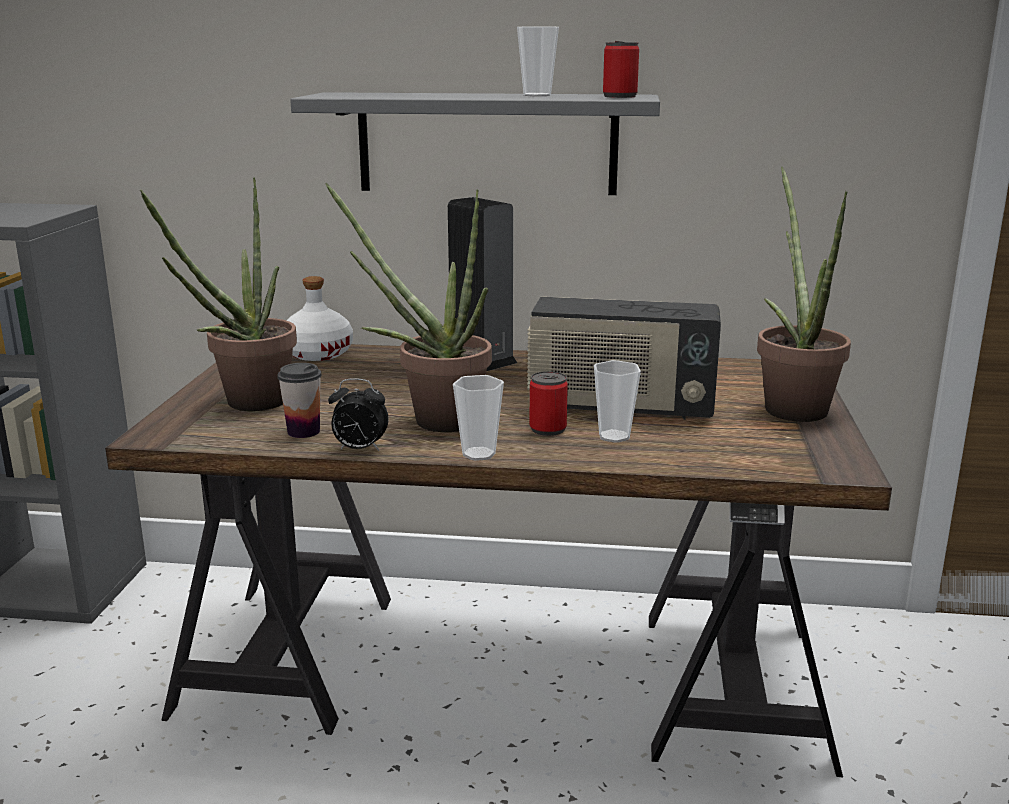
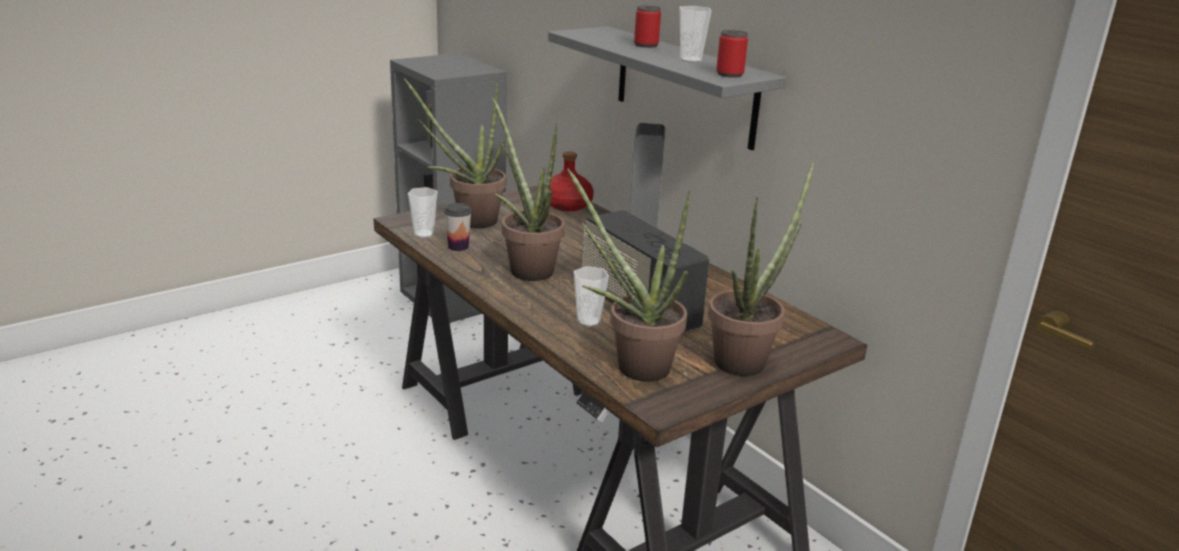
camera: 45 degrees right, 5 degrees up
(317, 353) = (567, 205): white bottle -> red bottle
(359, 449) = (458, 267): alarm clock -> none
(479, 454) = (500, 296): cup -> cup (424, 234)
(548, 429) = (566, 300): can -> can (646, 45)
(740, 451) = (632, 365): none -> potted plant

